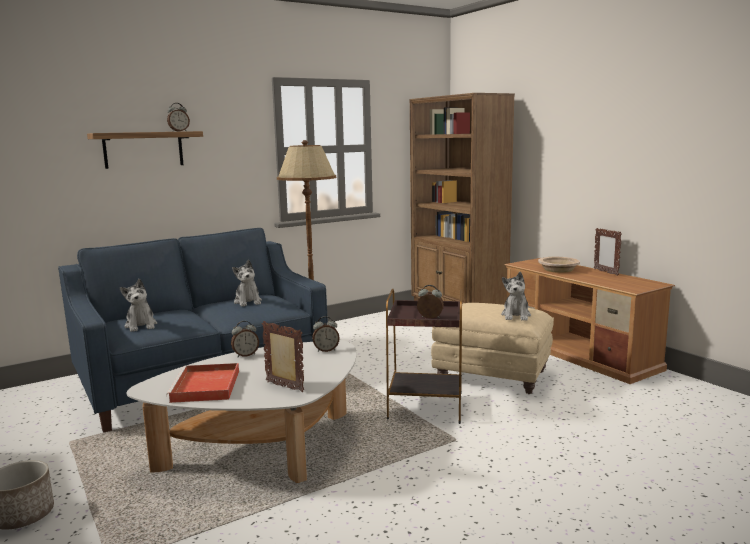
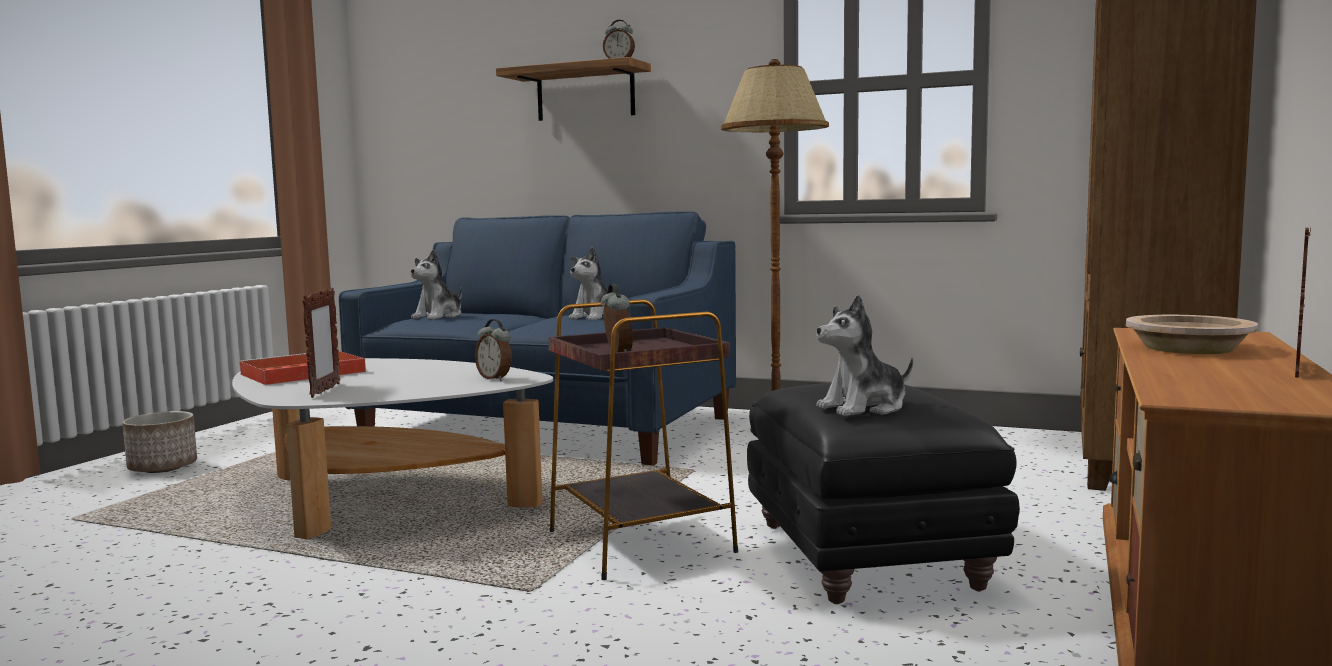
camera: 55 degrees right, 5 degrees down
(245, 355) = (430, 363): alarm clock -> none
(493, 376) = (869, 557): beige ottoman -> black ottoman

